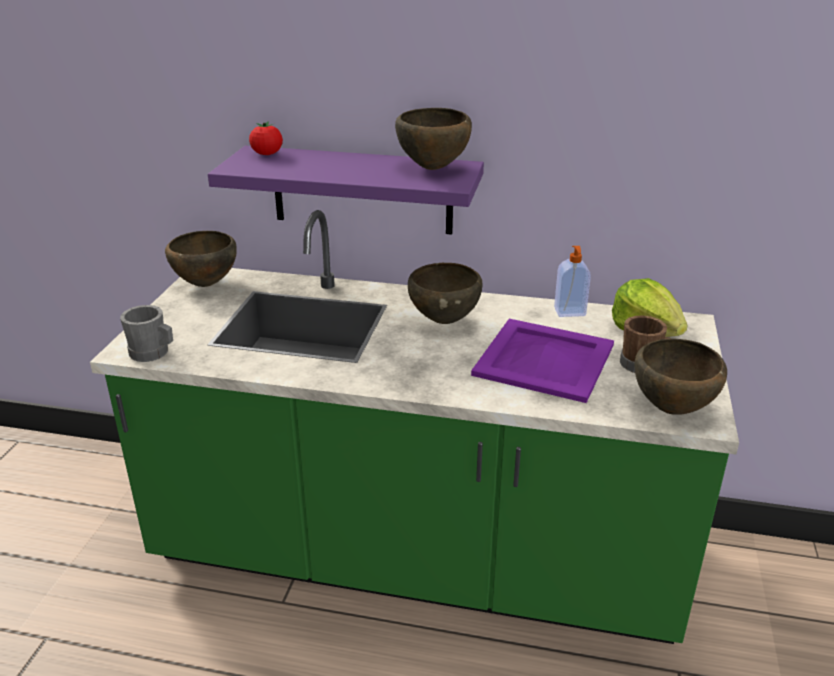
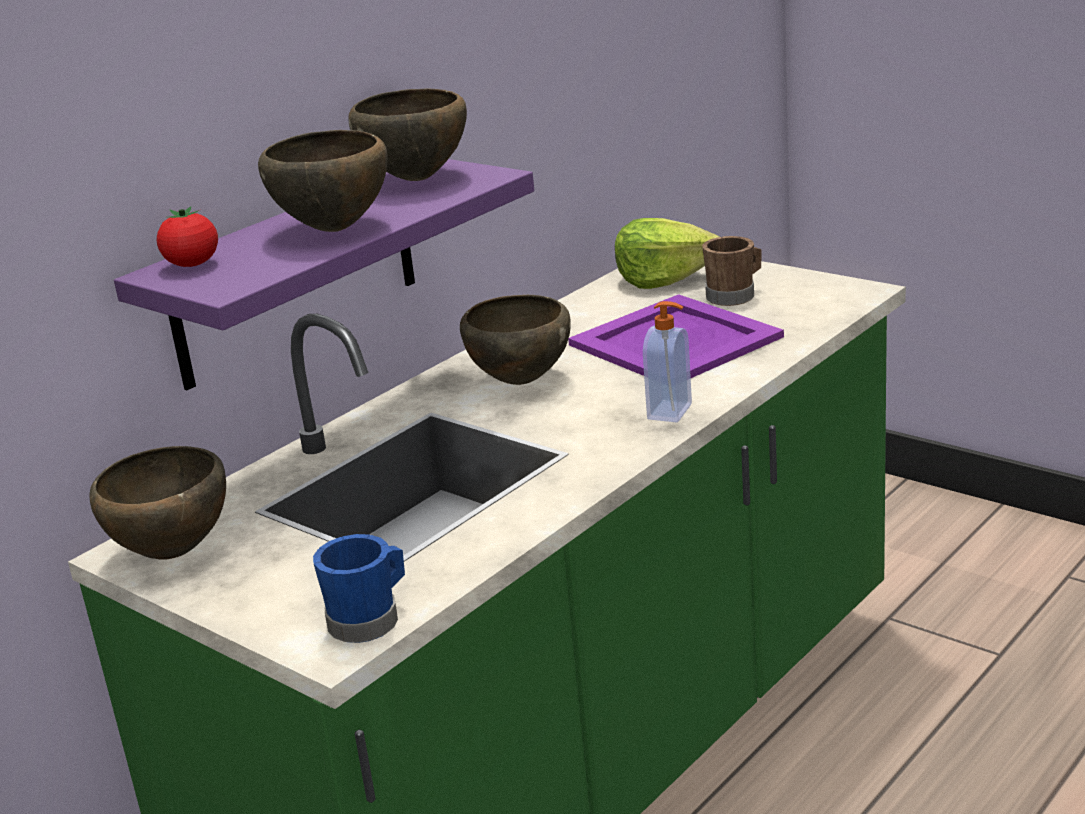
camera: 60 degrees left, 5 degrees down
(153, 353) = (370, 619): grey mug -> blue mug
(570, 312) = (581, 308): soap dispenser -> soap dispenser (671, 412)
(673, 409) = (829, 300): brown bowl -> brown bowl (336, 229)

